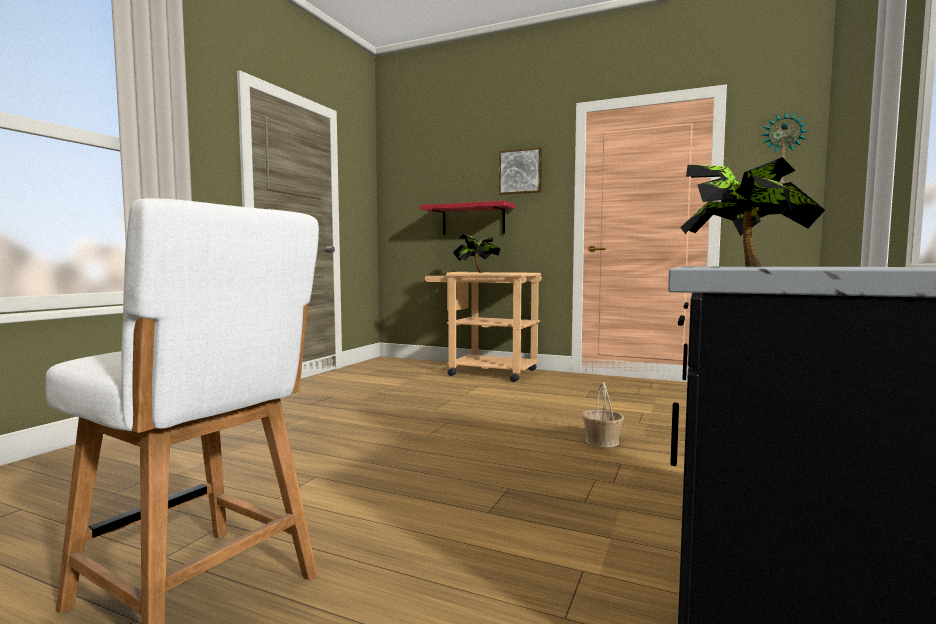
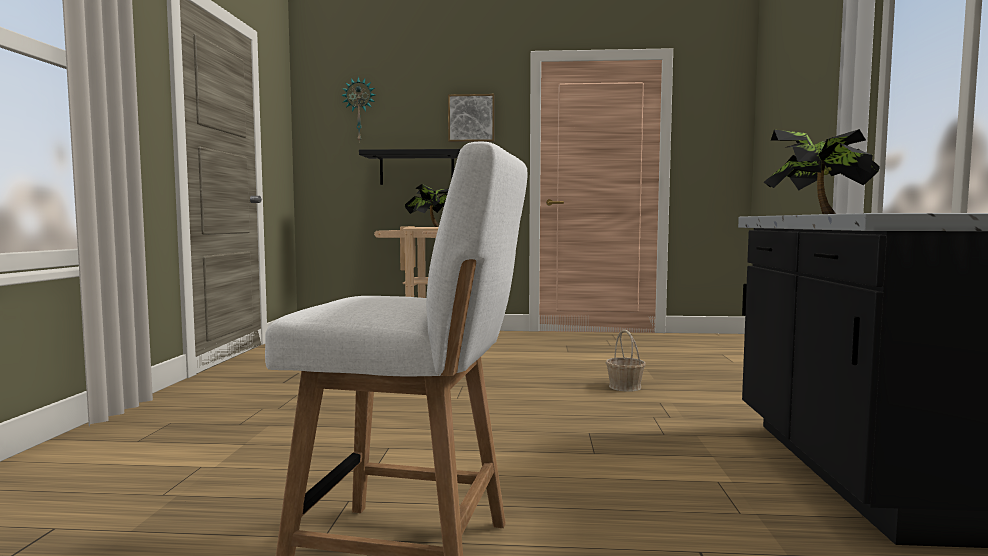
camera: 20 degrees left, 0 degrees up
(473, 220) = (417, 169): red shelf -> black shelf
(783, 150) = (721, 114): wall clock -> wall clock (359, 110)

